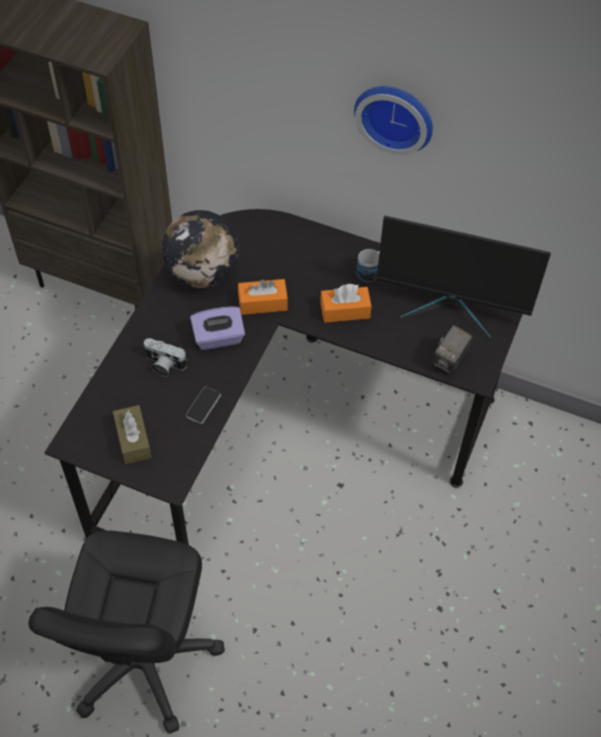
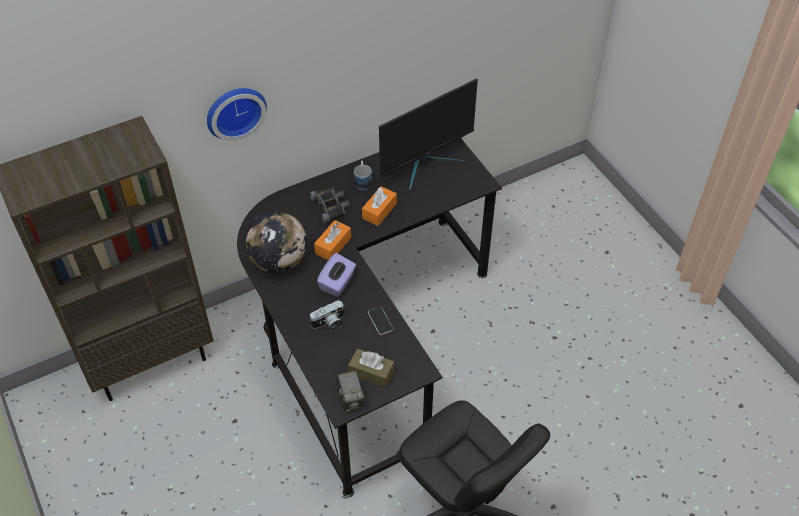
camera: 50 degrees left, 5 degrees down
(311, 267) = (331, 206): none -> black binoculars
(395, 115) = (337, 64): wall clock -> wall clock (234, 110)
(450, 360) = (461, 188): camera -> camera (350, 399)

